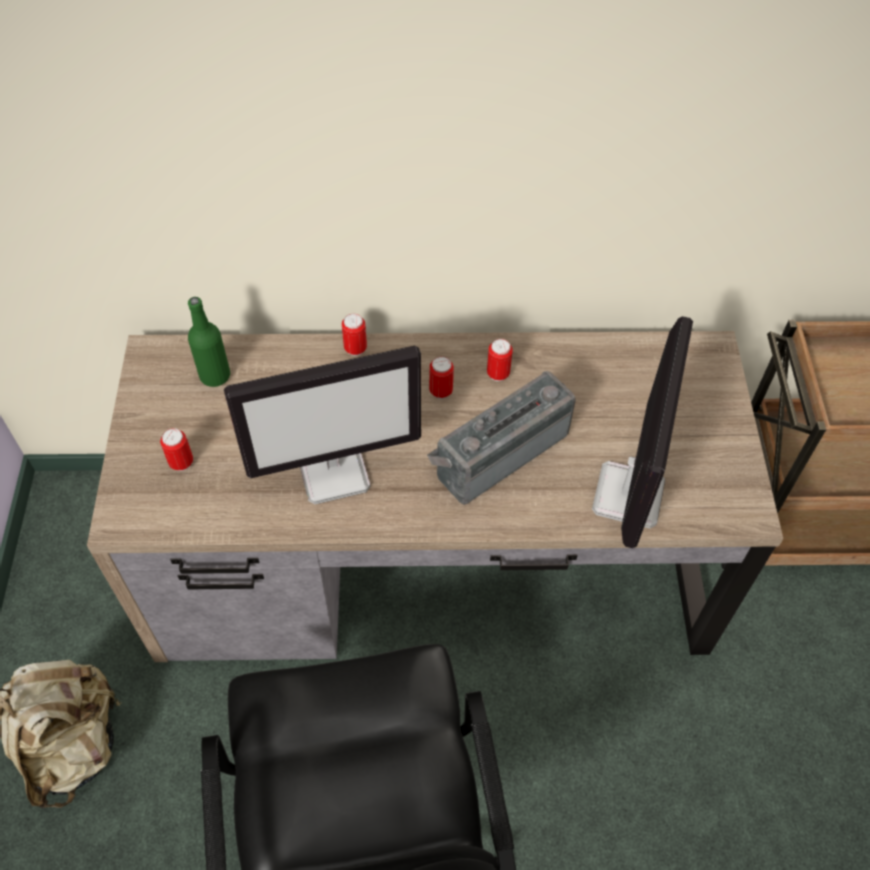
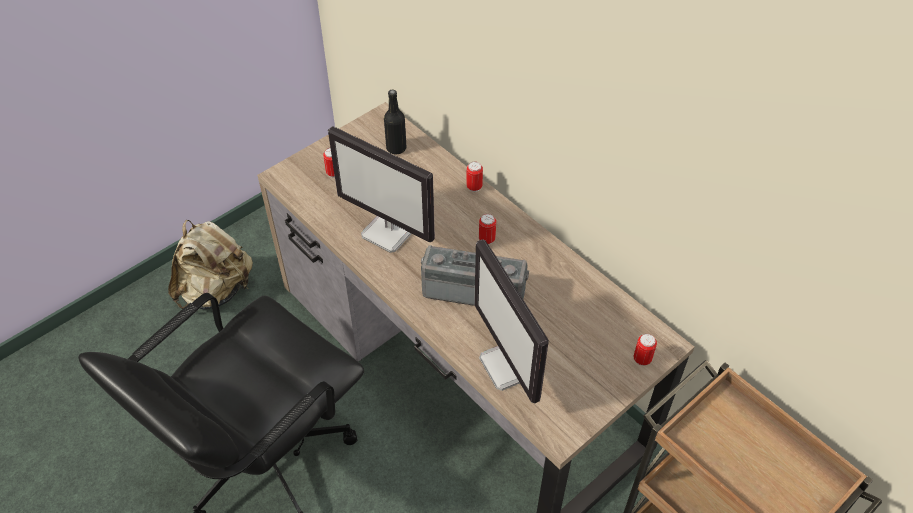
camera: 50 degrees right, 5 degrees down
(215, 376) = (396, 148): green bottle -> black bottle
(498, 374) = (526, 255): can -> can (642, 359)
(628, 494) = (510, 366): monitor -> monitor turned 90 degrees clockwise

